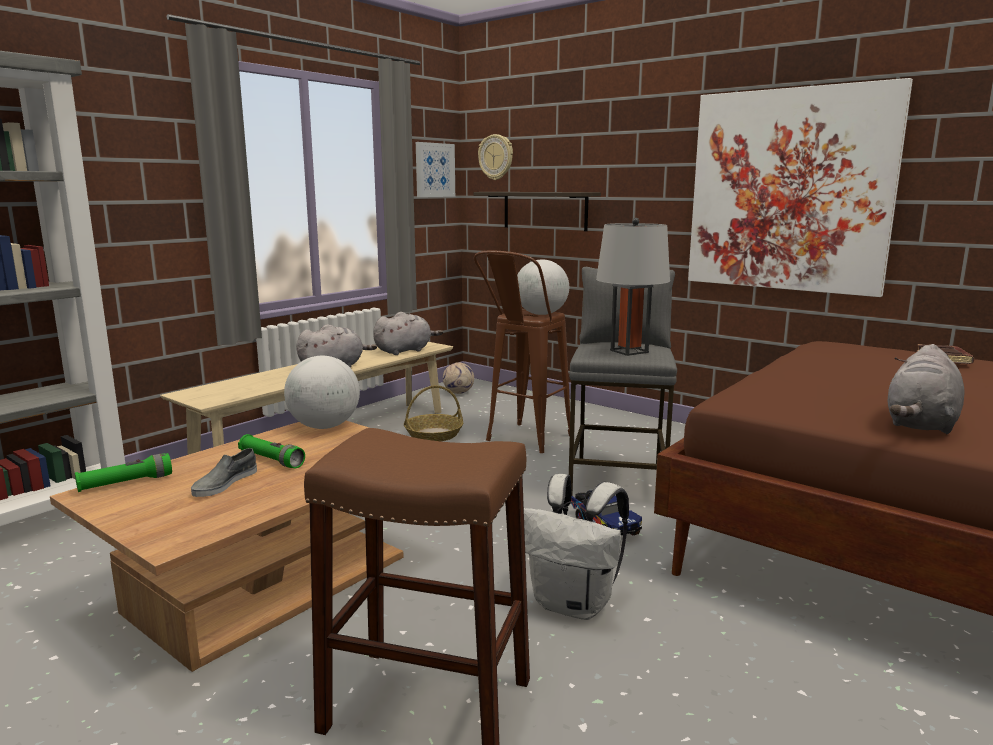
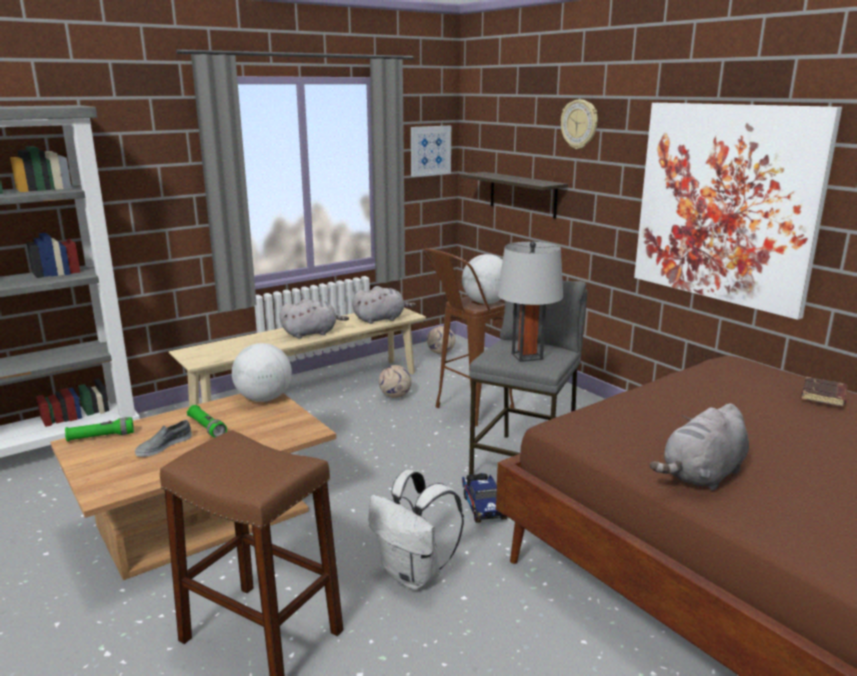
camera: 15 degrees right, 5 degrees up
(434, 434) = (395, 396): basket -> football
(496, 157) = (486, 140): wall clock -> wall clock (579, 124)

